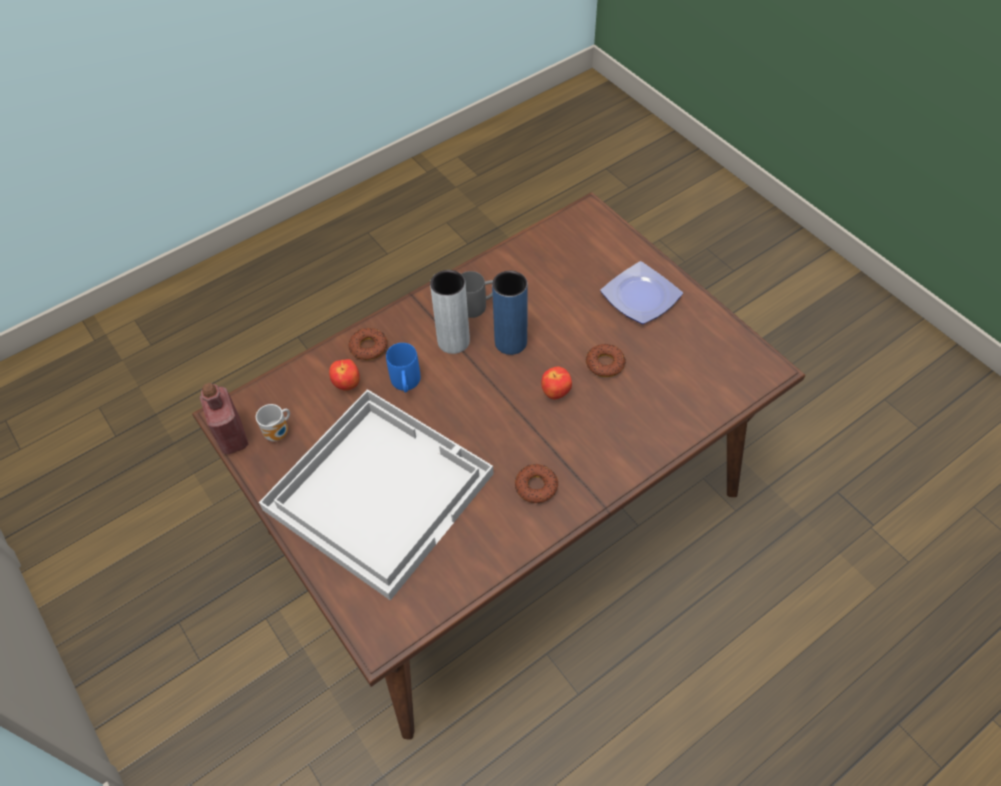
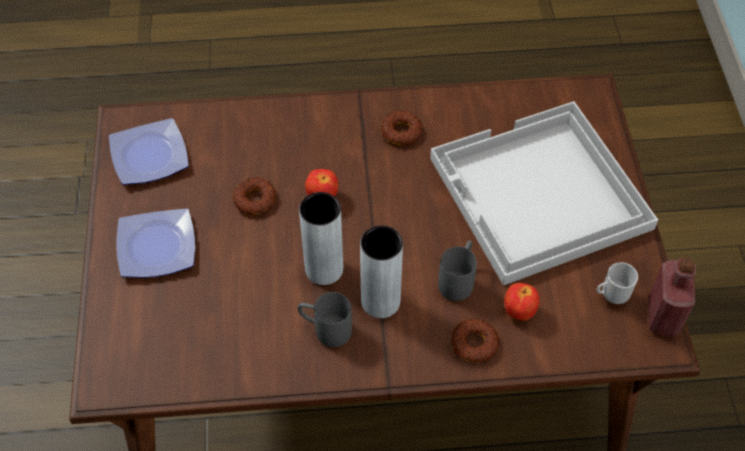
camera: 150 degrees left, 0 degrees up
(406, 385) = (458, 279): blue mug -> grey mug
(510, 342) = (324, 269): blue vase -> grey vase
(716, 352) = (148, 157): none -> plate

